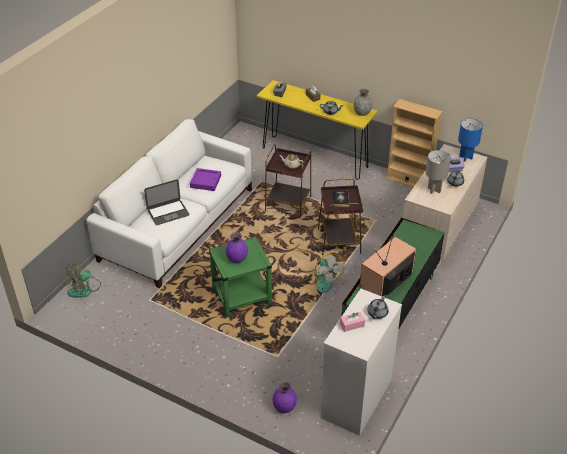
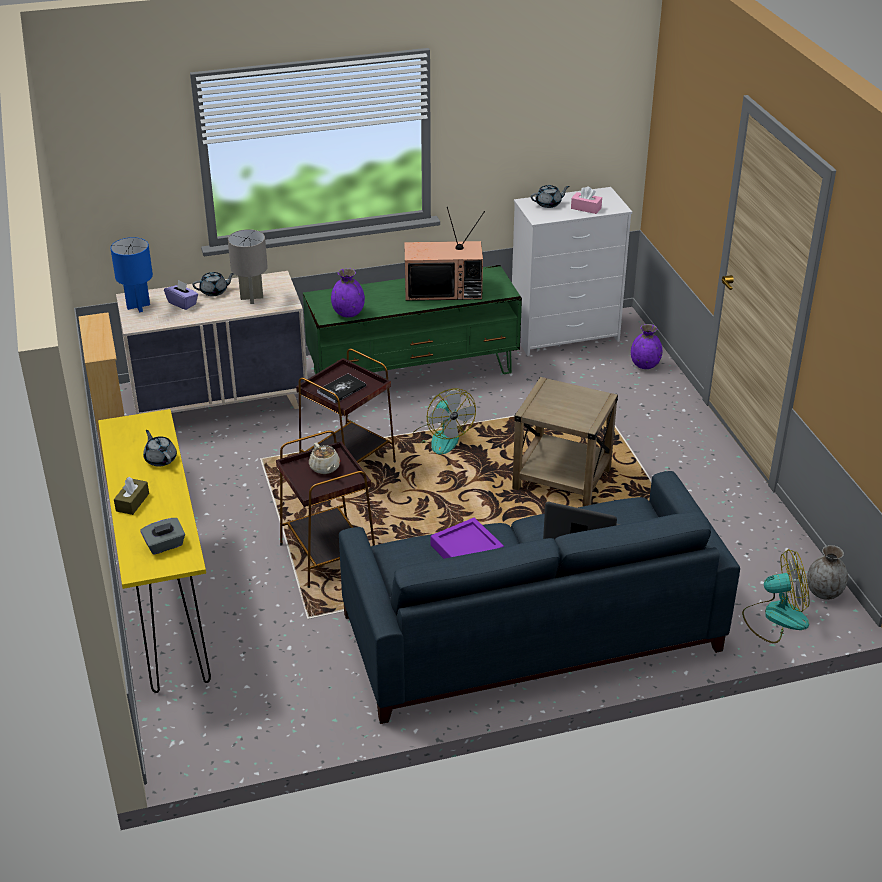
camera: 135 degrees left, 5 degrees down
(178, 224) = (529, 631): white sofa -> blue sofa
(237, 259) = (573, 403): purple vase -> purple vase (348, 313)
(241, 296) = (562, 479): green side table -> beige side table
(322, 280) = (440, 438): fan -> fan turned 135 degrees clockwise
(362, 113) = (125, 429): grey vase -> grey vase (823, 593)

